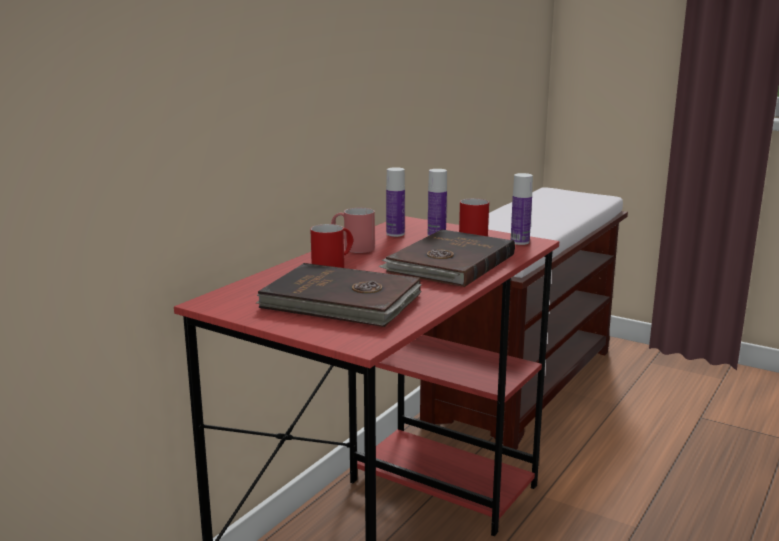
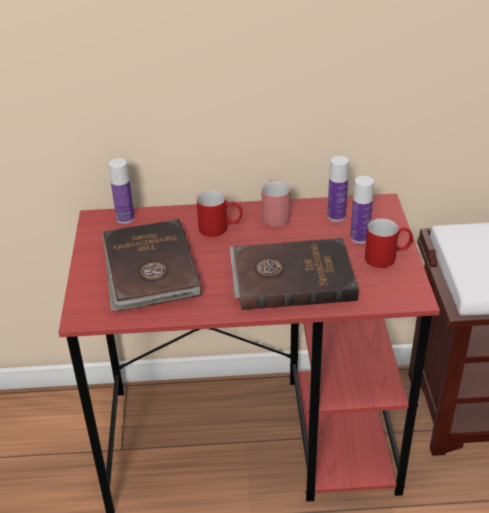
camera: 55 degrees right, 20 degrees up
(520, 242) = (401, 289): bottle -> bottle (125, 218)

